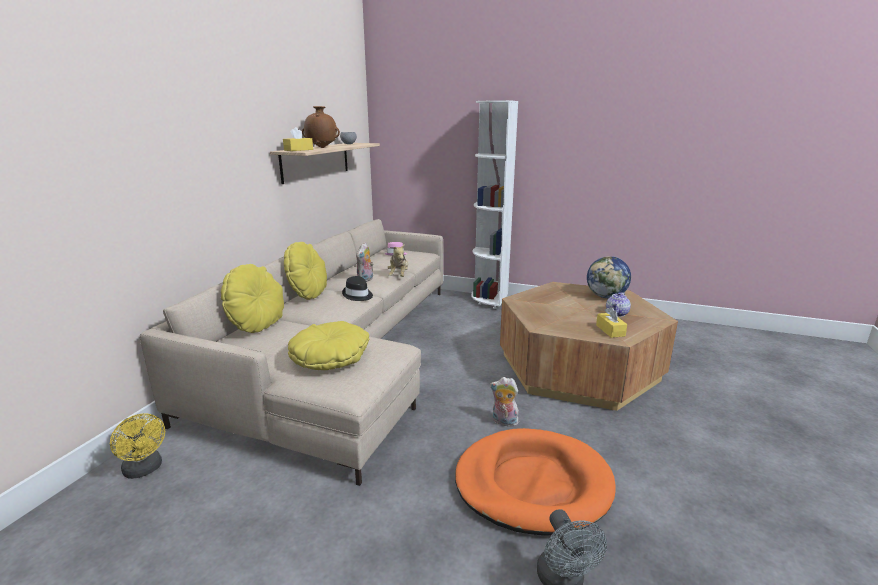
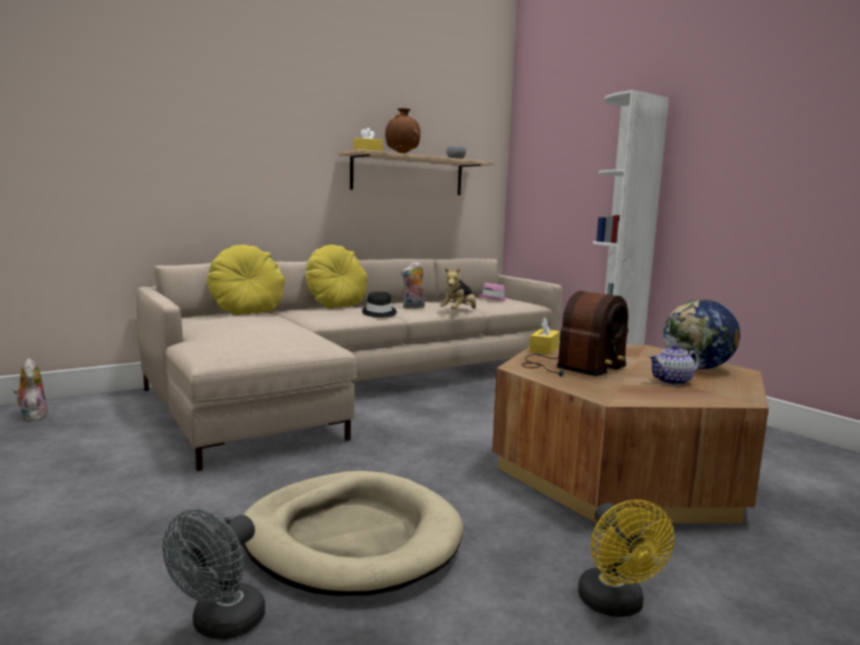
camera: 35 degrees right, 10 degrees down
(145, 470) = (90, 407): yellow fan -> yellow fan (615, 606)
(328, 357) = (248, 335): yellow pillow -> none
(503, 422) = (421, 480): plush toy -> plush toy (32, 416)
(532, 484) = (351, 538): orange dog bed -> beige dog bed
(560, 317) = (571, 367): none -> radio
(610, 330) = (616, 389): yellow tissue box -> yellow tissue box (544, 349)

